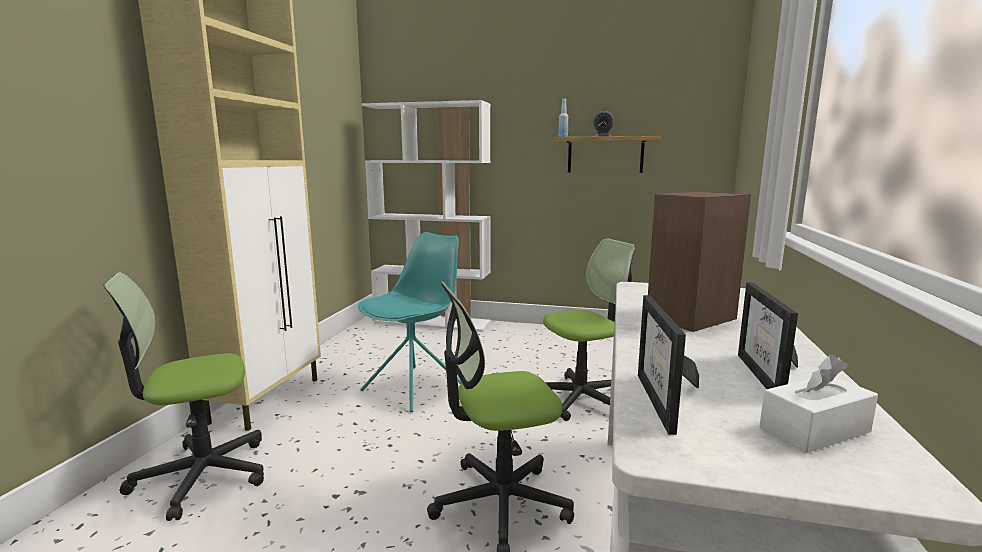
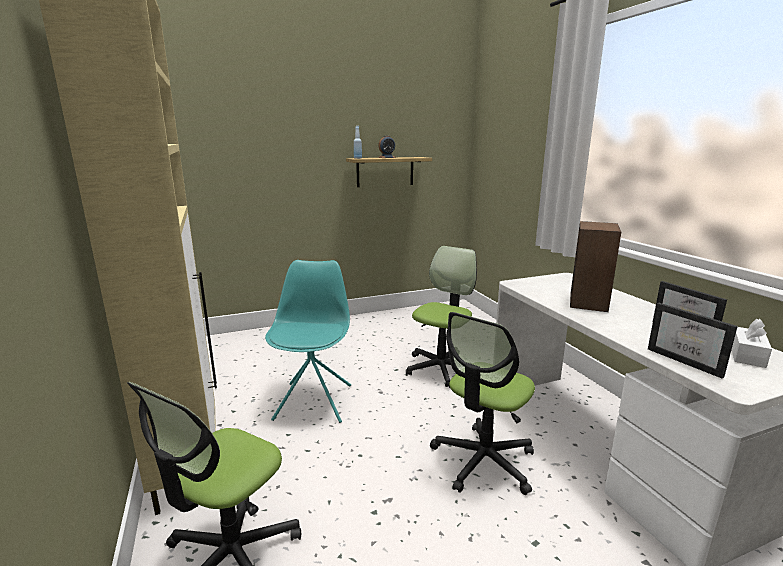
camera: 35 degrees left, 5 degrees up
(433, 322) = (249, 336): white bookcase -> none

